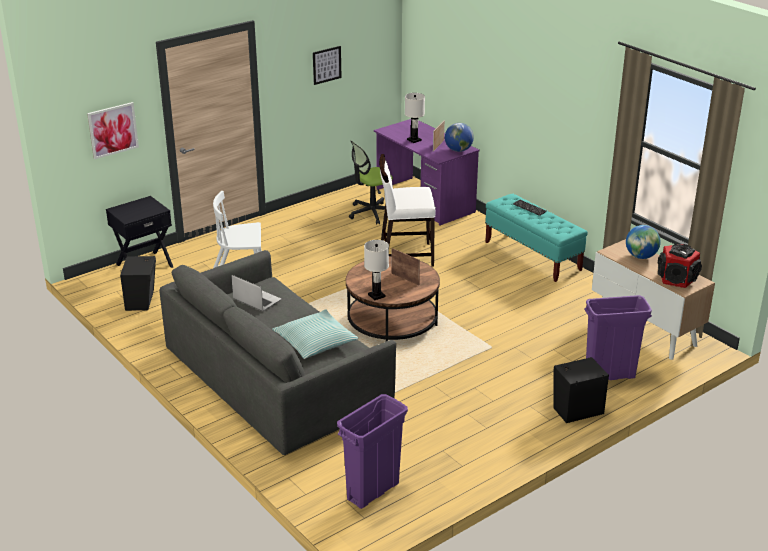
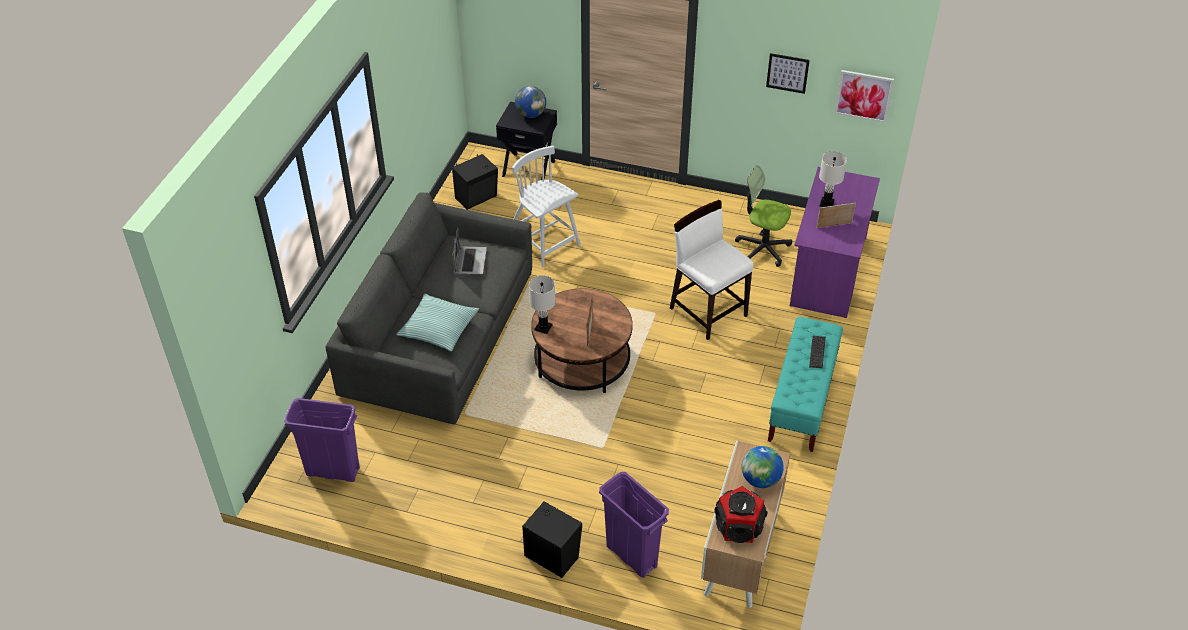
camera: 55 degrees right, 15 degrees up
(113, 130) = (526, 36): picture -> picture (863, 95)
(458, 150) = (840, 244): globe -> globe (531, 114)

